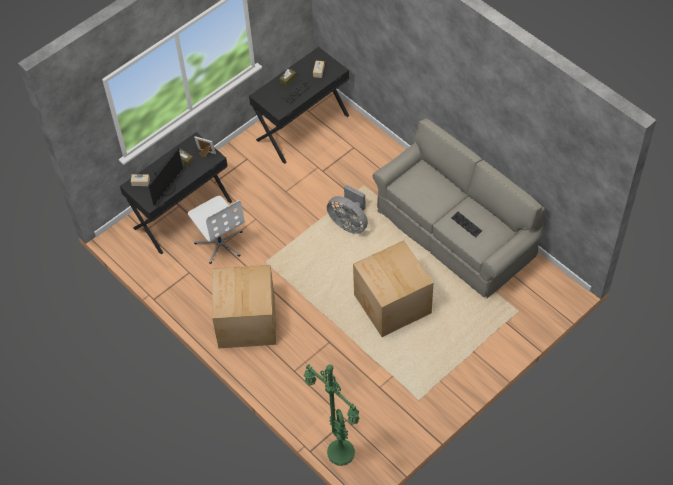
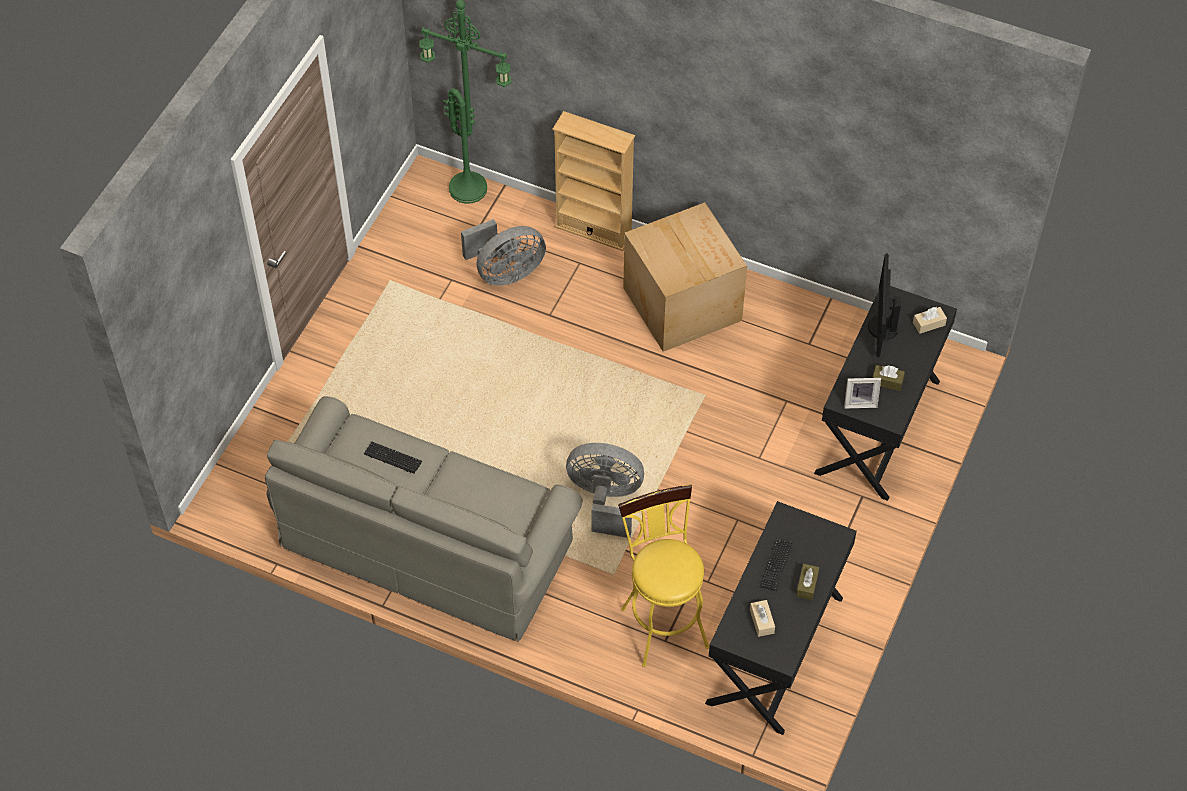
camera: 155 degrees right, 0 degrees up
(220, 243) = (790, 401): white office chair -> none
(274, 391) = (593, 230): none -> beige bookcase
(343, 380) = (505, 272): none -> grey fan
(350, 156) = (661, 621): none -> yellow stool
(392, 305) = (481, 394): cardboard box -> none

